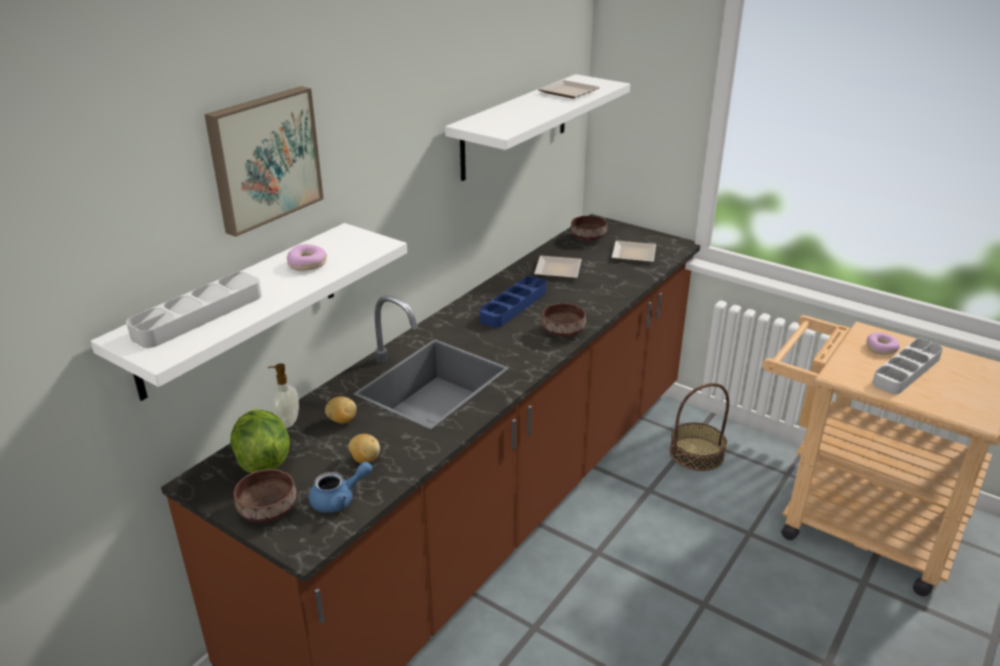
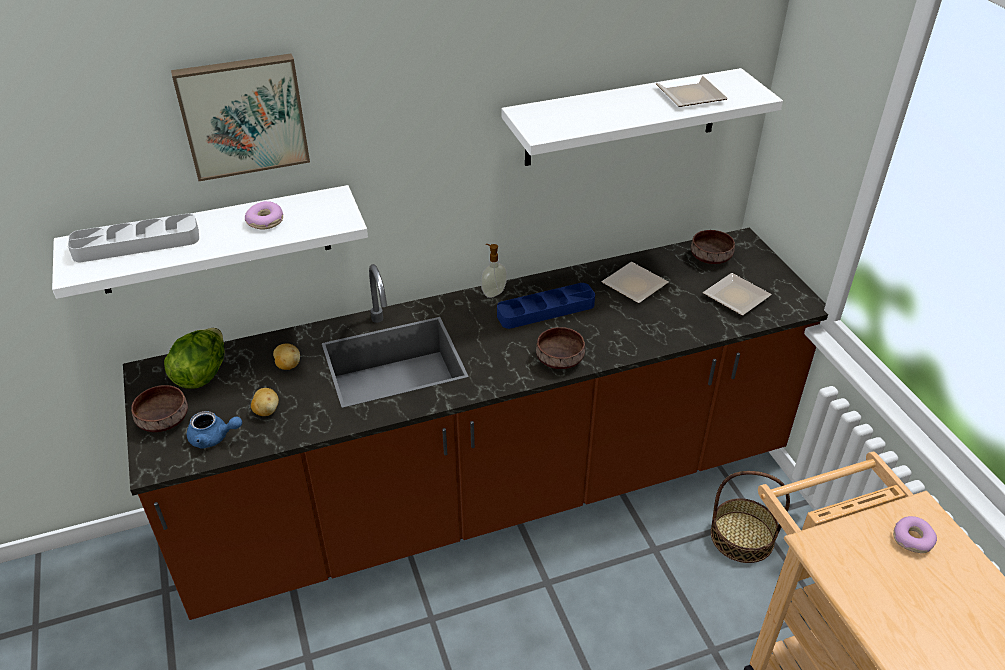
camera: 35 degrees right, 10 degrees up
(287, 422) = (250, 347): soap dispenser -> soap dispenser (493, 292)
(906, 371) = (908, 582): grey tray -> none

